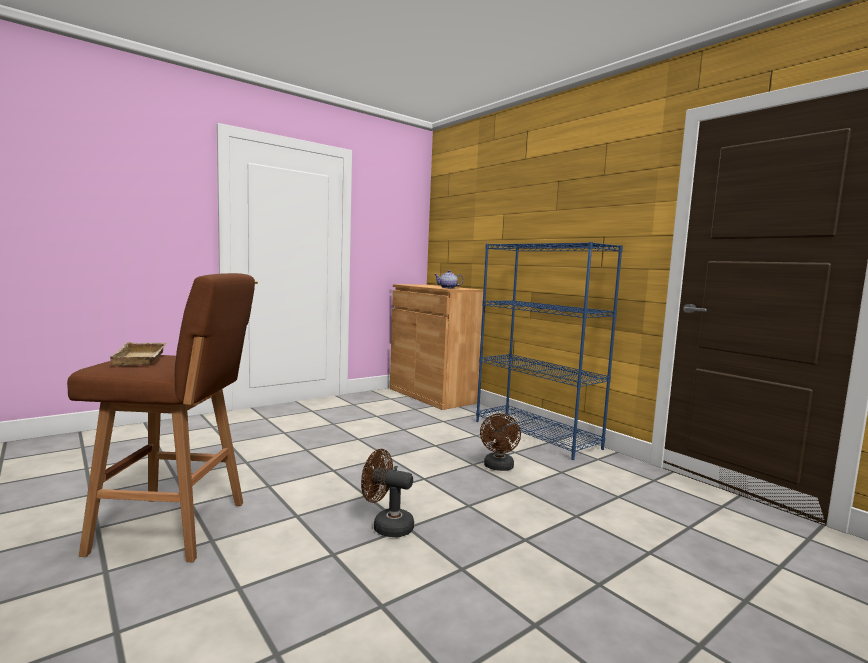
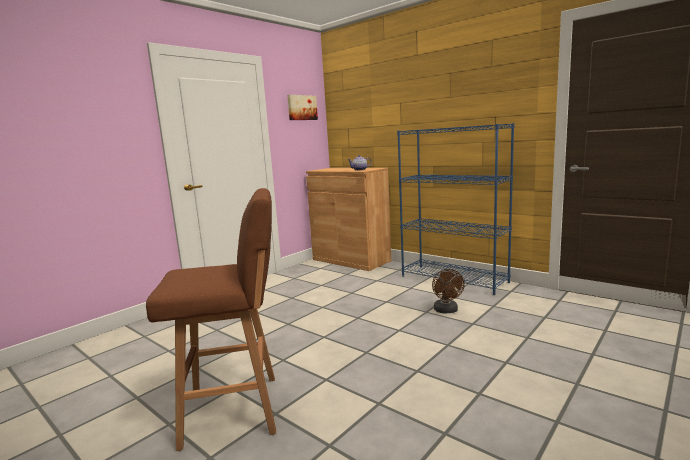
camera: 10 degrees left, 5 degrees up
(142, 359) = (192, 275): beige tray -> none
(386, 526) = (401, 373): brown fan -> none
(397, 212) = (301, 107): none -> picture

